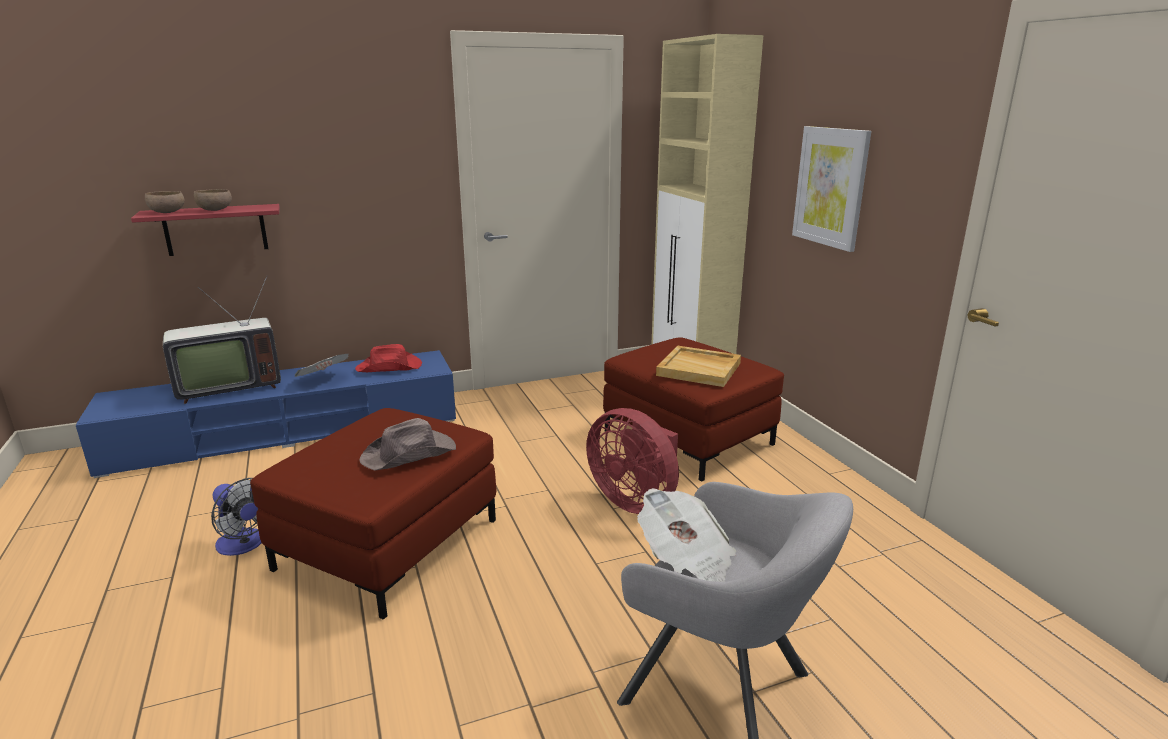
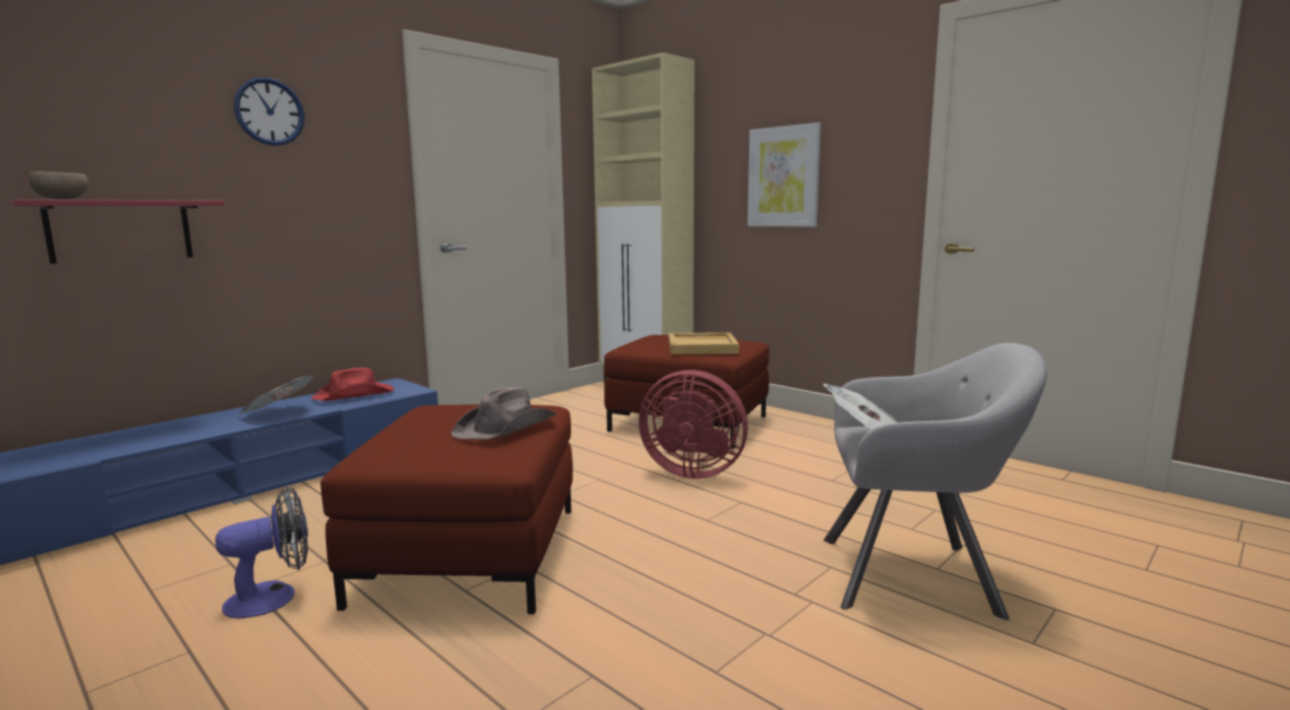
camera: 25 degrees left, 10 degrees down
(215, 210) = (133, 199): brown bowl -> none
(227, 387) = (144, 436): television -> none
(244, 545) = (273, 597): fan -> fan turned 45 degrees counterclockwise
(327, 124) = (269, 111): none -> wall clock

